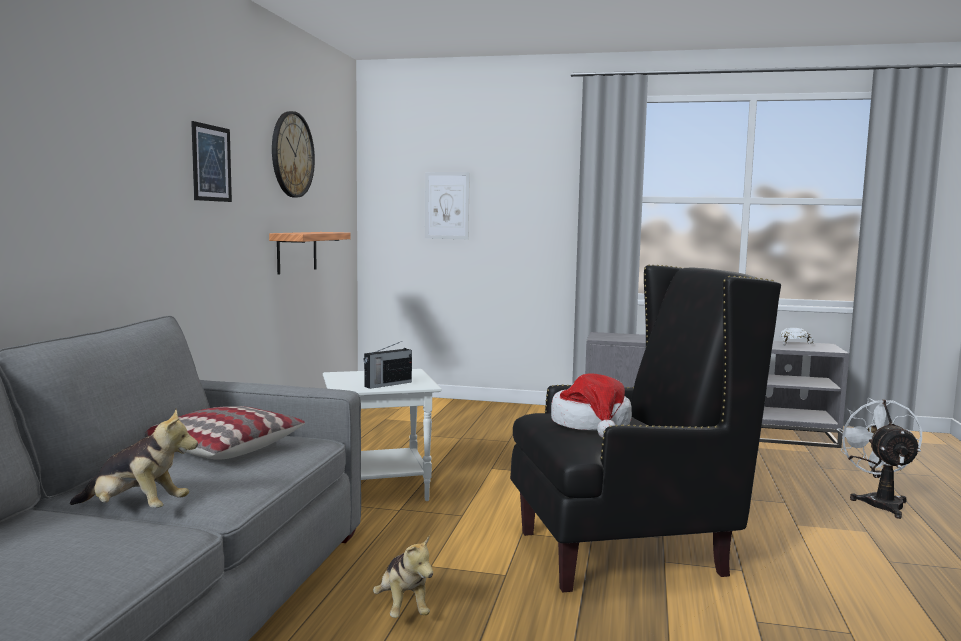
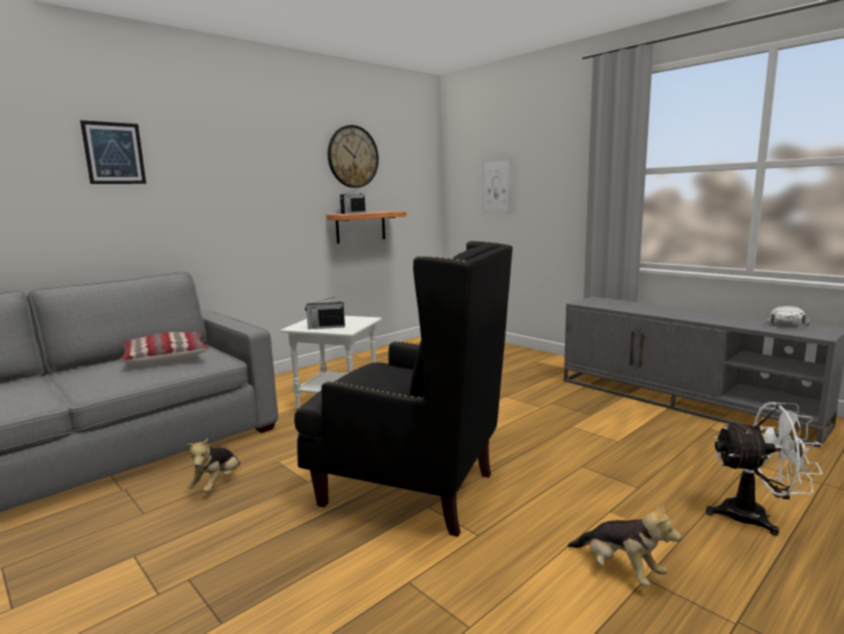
camera: 35 degrees right, 5 degrees up
(135, 510) = (63, 387): plush toy -> plush toy (620, 570)
(211, 163) = (258, 170): picture -> picture (114, 153)
(297, 232) = (352, 213): none -> radio
(592, 424) = (377, 378): hat -> none
(879, 502) = (756, 516): white fan -> white fan turned 60 degrees clockwise

